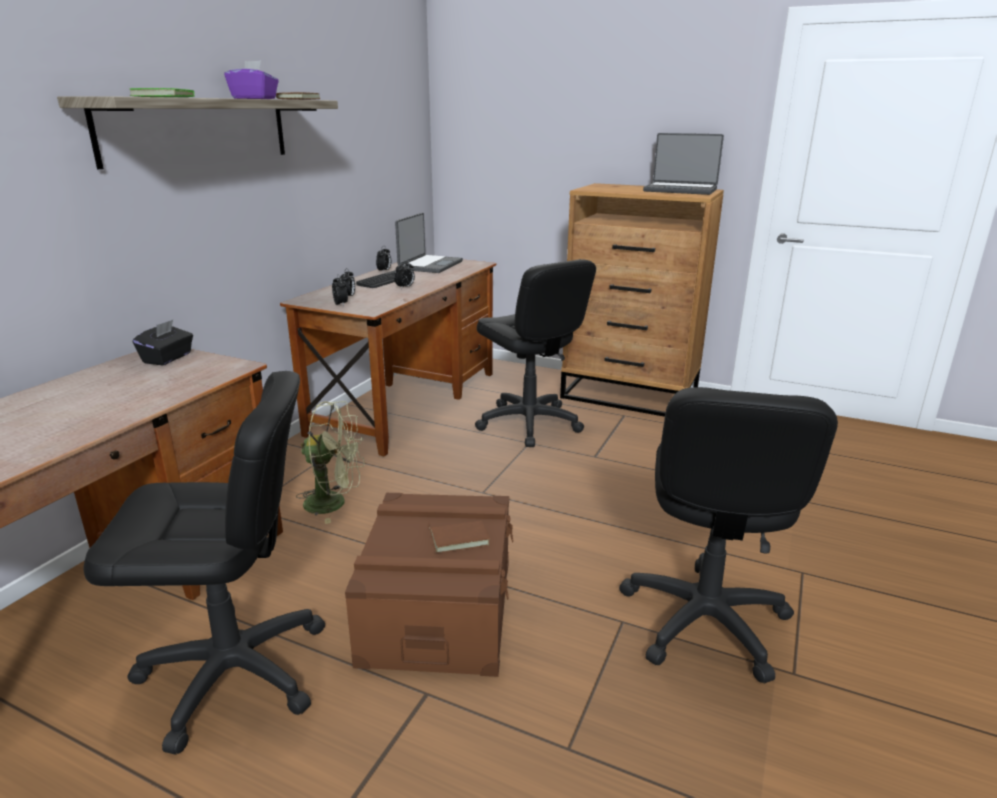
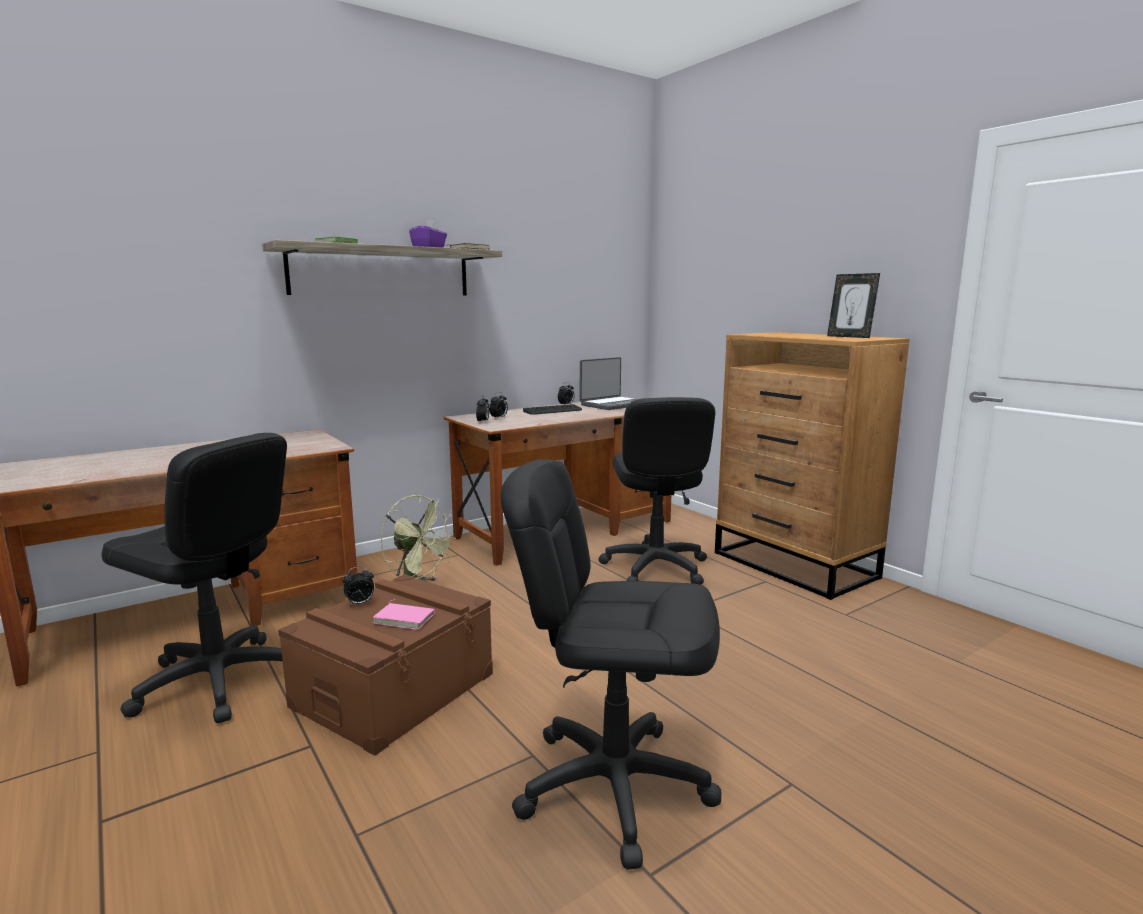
camera: 30 degrees right, 10 degrees down
(168, 358) = (304, 437): black tissue box -> none
(405, 287) = (557, 416): alarm clock -> alarm clock (360, 604)
(459, 538) = (405, 618): brown book -> pink book
(680, 190) = (849, 337): laptop -> picture frame
(703, 621) = (613, 785): black office chair -> black office chair turned 60 degrees clockwise

